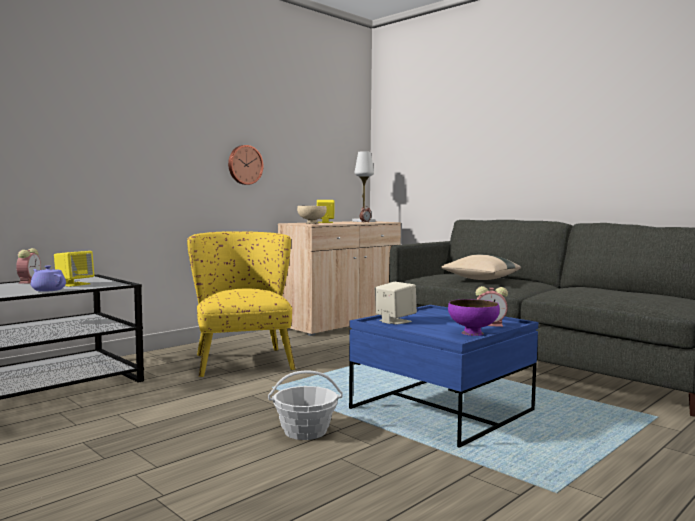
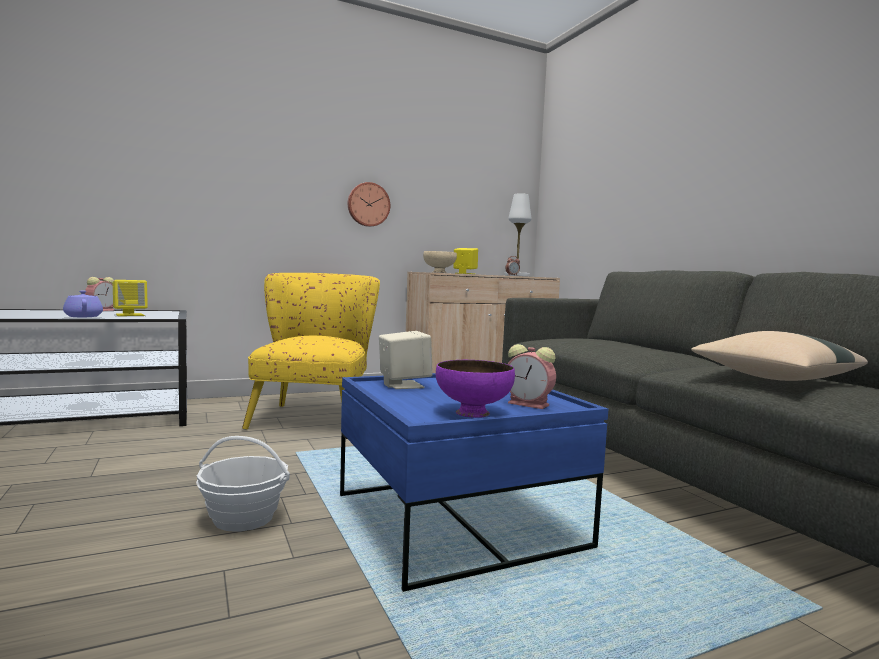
camera: 20 degrees right, 0 degrees up
(480, 279) = (604, 346): beige pillow -> beige pillow (772, 378)

